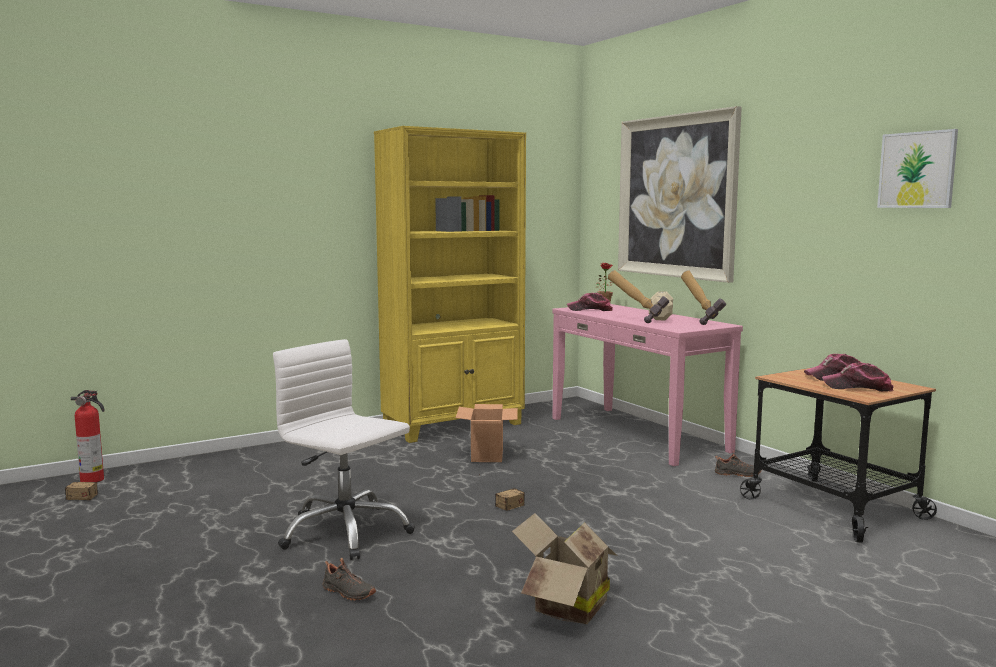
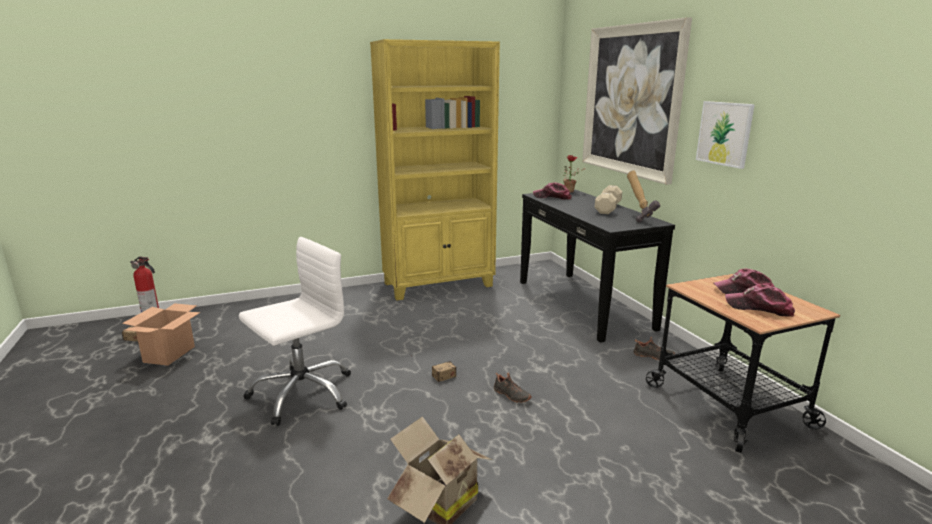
camera: 10 degrees right, 10 degrees up
(345, 532) = (302, 393): white office chair -> white office chair turned 90 degrees clockwise
(347, 593) = (270, 463): black shoe -> black shoe (511, 395)
(487, 455) = (450, 318): cardboard box -> cardboard box (169, 354)
(637, 320) = (583, 213): hammer -> none
(637, 434) = (583, 304): pink console table -> black console table
(917, 170) = (853, 93): picture -> picture (724, 133)

